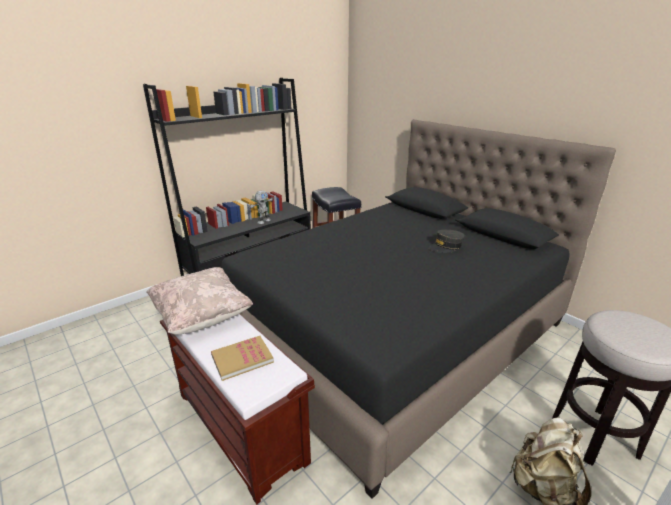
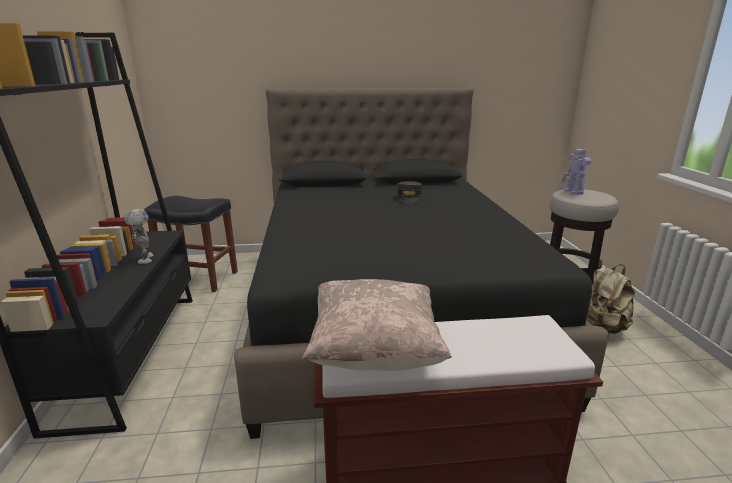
camera: 55 degrees left, 5 degrees down
(242, 359) = (499, 343): book -> none
(627, 320) = (573, 192): none -> toy robot

